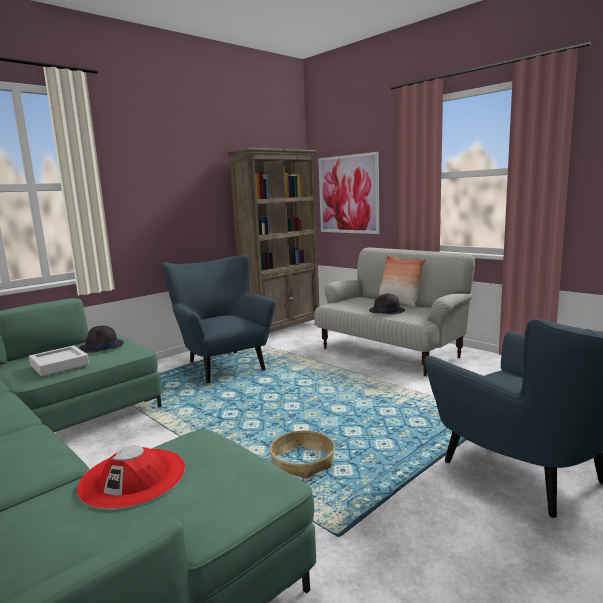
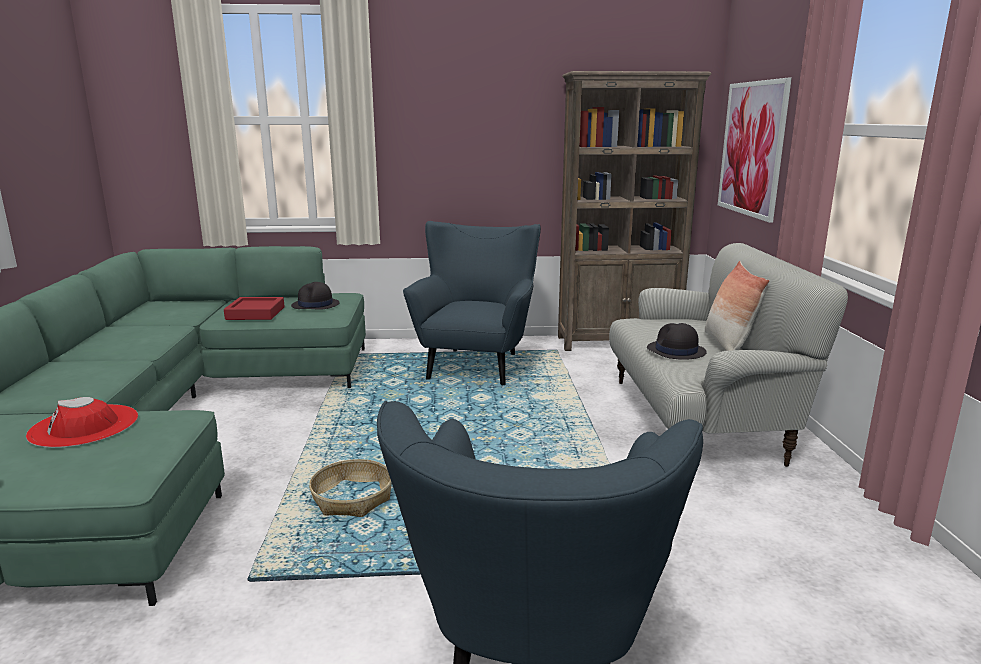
camera: 40 degrees right, 5 degrees up
(59, 365) = (255, 313): grey tray -> red tray

